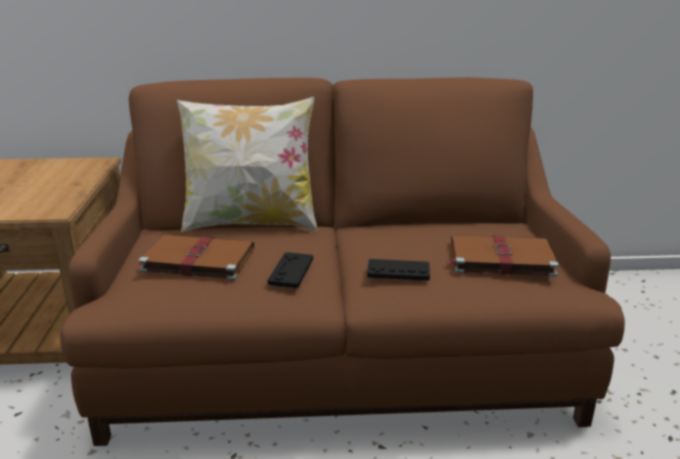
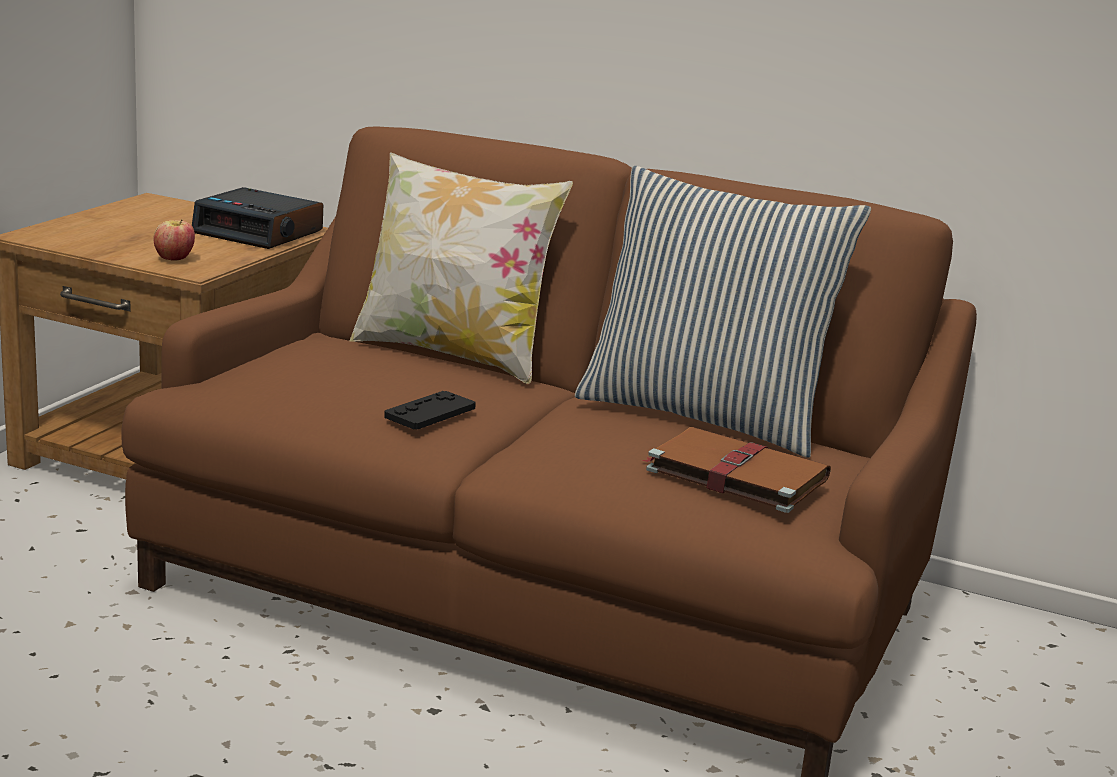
camera: 25 degrees right, 5 degrees down
(31, 206) = (174, 259): none -> apple
(70, 171) = (260, 232): none -> alarm clock
(196, 260) = (327, 371): brown book -> none
(398, 271) = (569, 449): black game controller -> none
(430, 223) = (704, 415): none -> pillow

